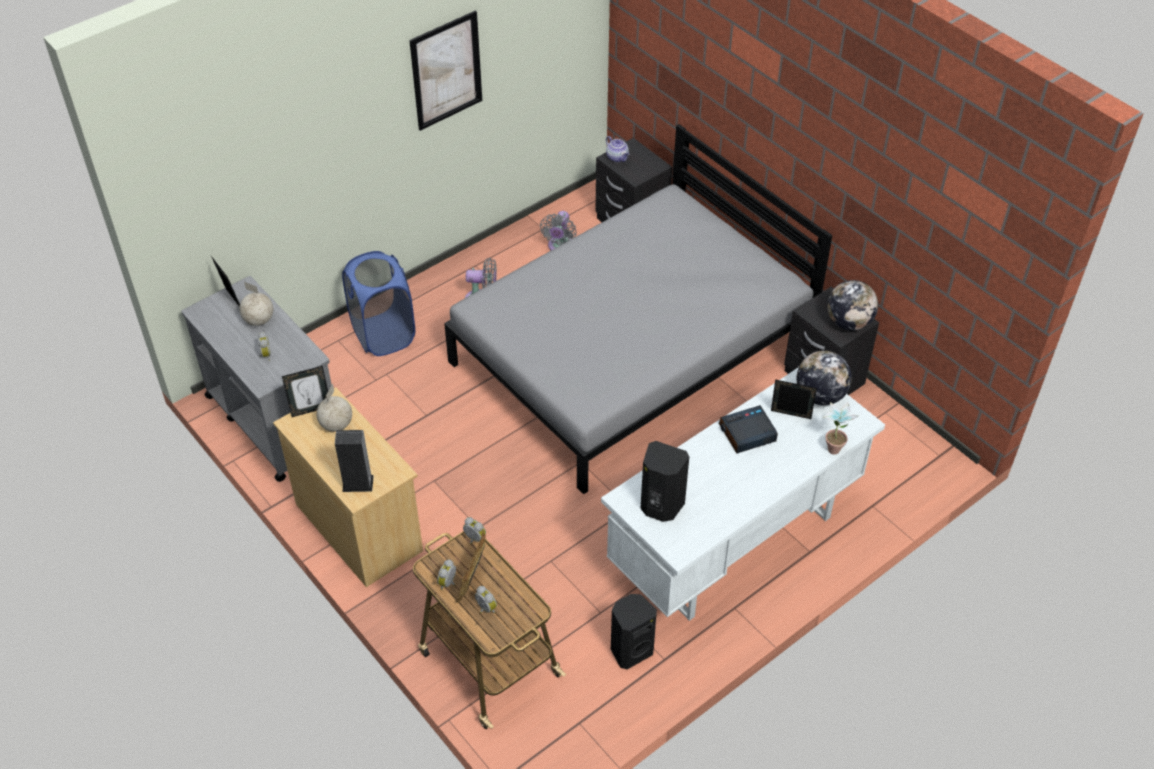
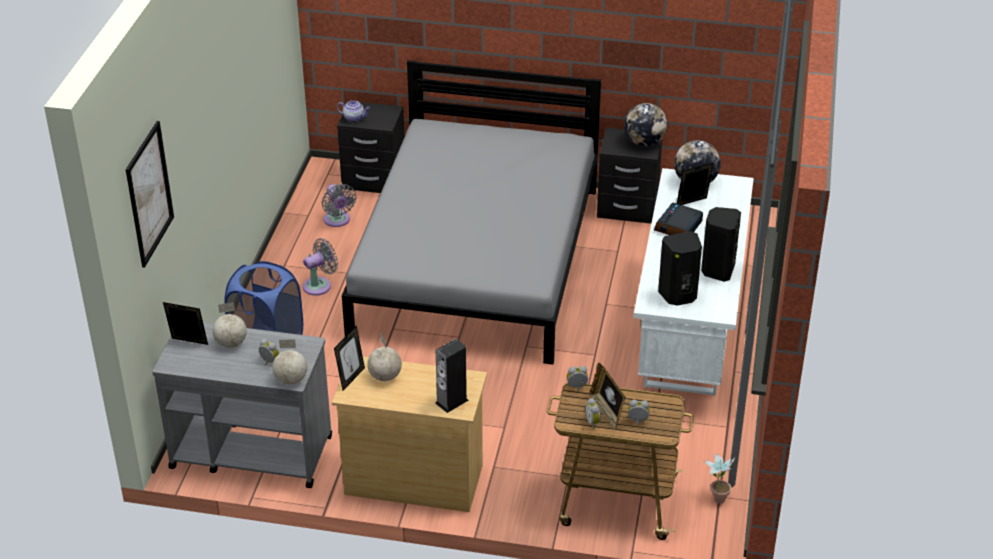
camera: 40 degrees left, 10 degrees down
(261, 382) = (291, 380): none -> globe
(446, 70) = (238, 73): picture -> picture (149, 194)
(630, 650) = (700, 435): black speaker -> black speaker (717, 270)
(834, 446) = (739, 205): potted plant -> potted plant (717, 496)

